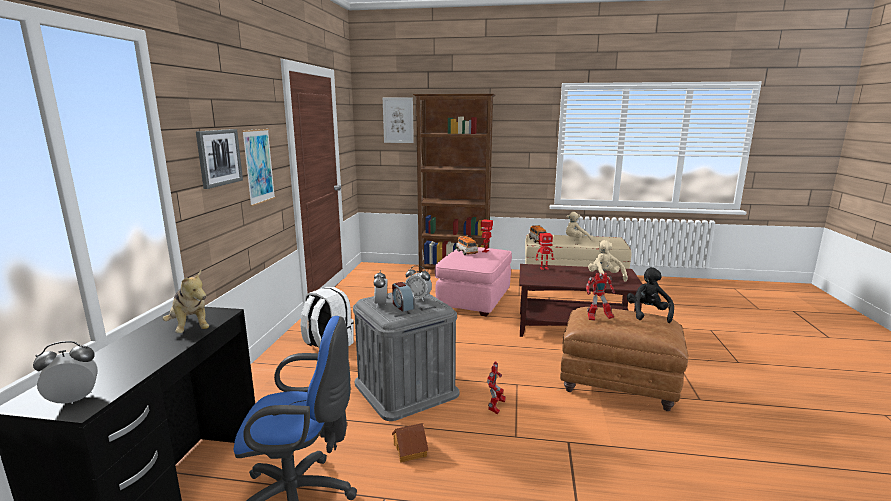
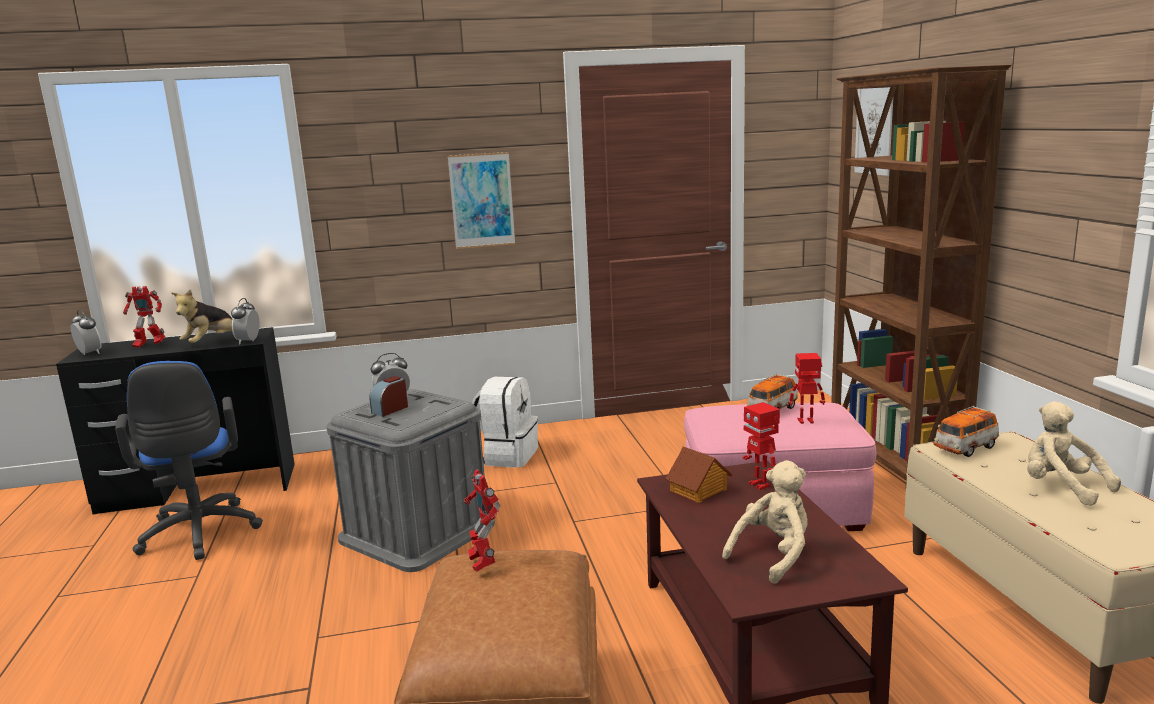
camera: 70 degrees right, 0 degrees up
(219, 157) = (397, 187): picture -> none
(410, 450) = (280, 569): toy house -> toy house (699, 490)
(418, 298) = (421, 411): alarm clock -> alarm clock (248, 341)
(495, 408) = (388, 607): toy robot -> toy robot (149, 346)
(648, 313) = (545, 618): black plush toy -> none

